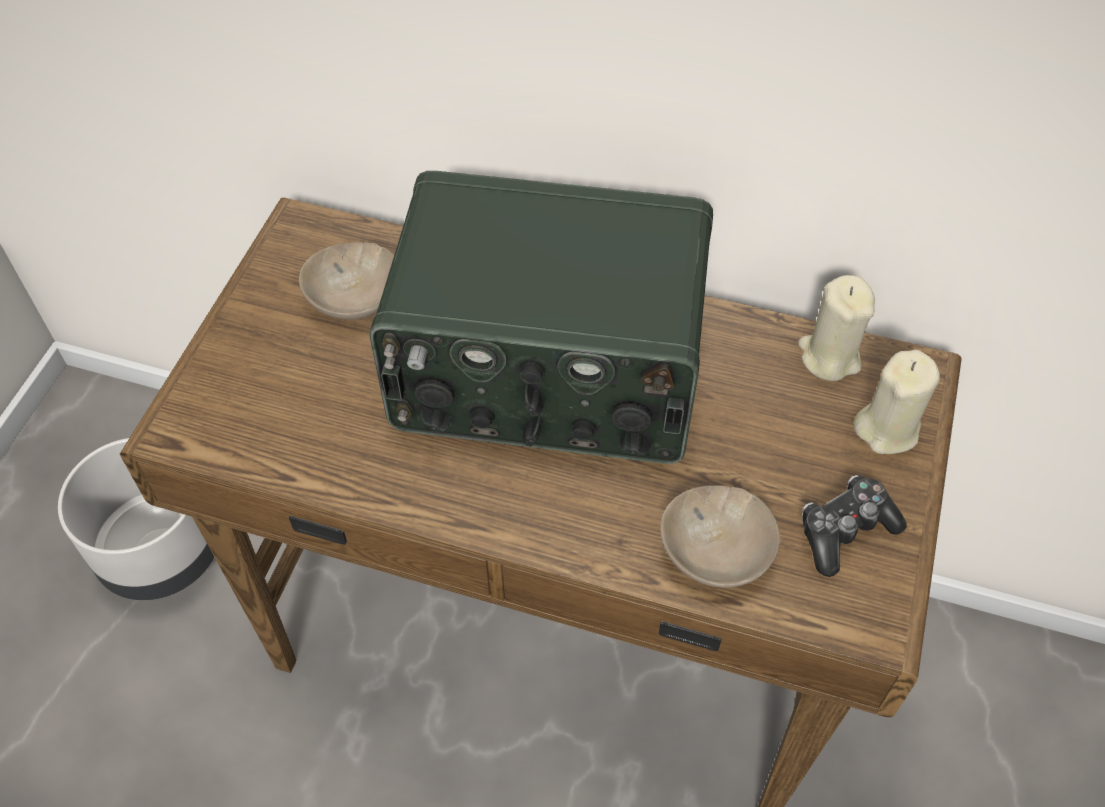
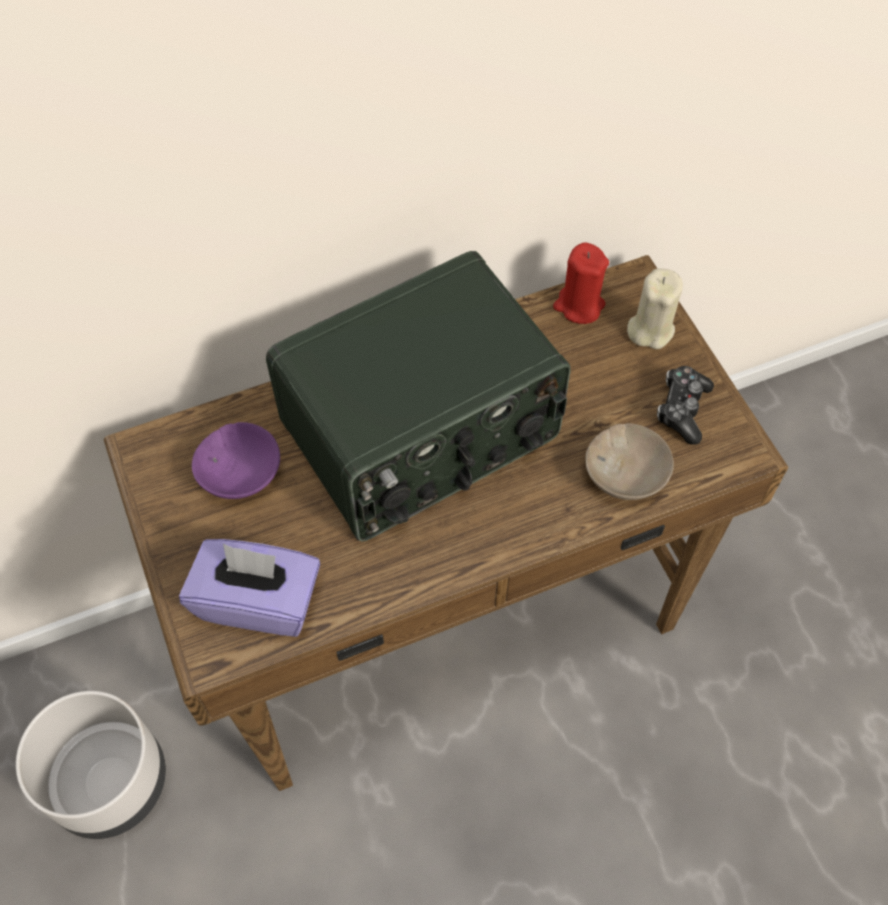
camera: 40 degrees left, 5 degrees up
(258, 415) = (259, 601): none -> purple tissue box
(353, 300) = (241, 475): beige bowl -> purple bowl
(829, 356) = (579, 305): beige candle -> red candle

